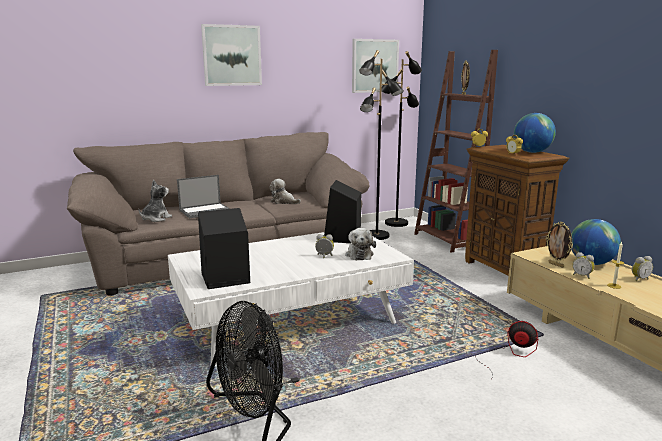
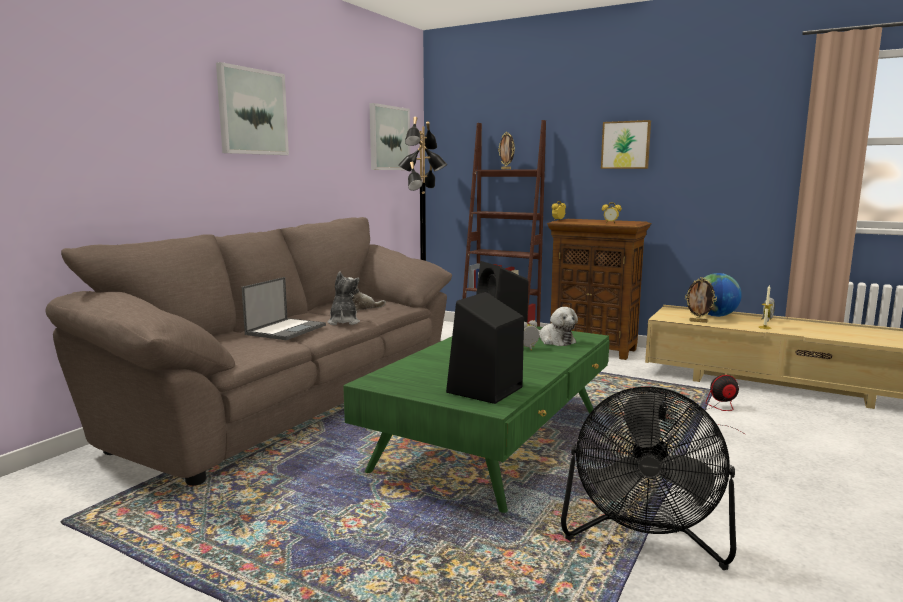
camera: 35 degrees left, 5 degrees down
(155, 219) = (238, 348): plush toy -> plush toy (343, 322)
(291, 320) = (494, 440): white coffee table -> green coffee table
(532, 152) = (616, 221): globe -> none
(558, 76) = (626, 145): none -> picture
(582, 276) = (732, 325): alarm clock -> none

